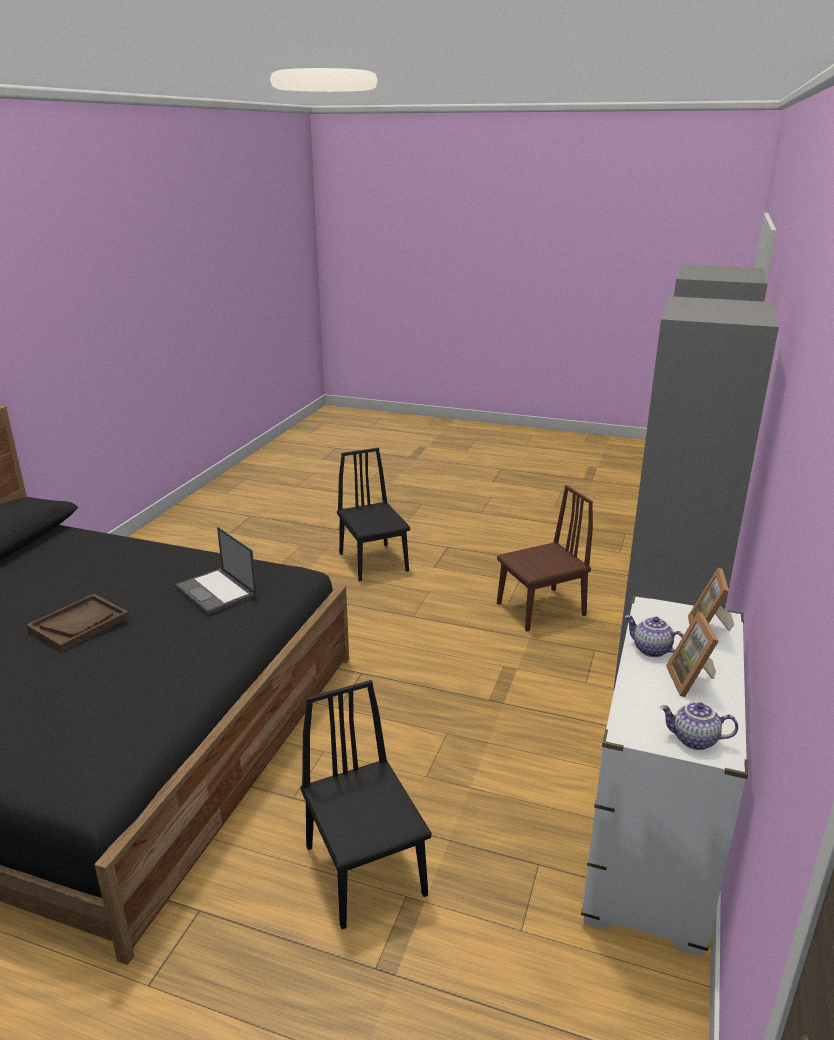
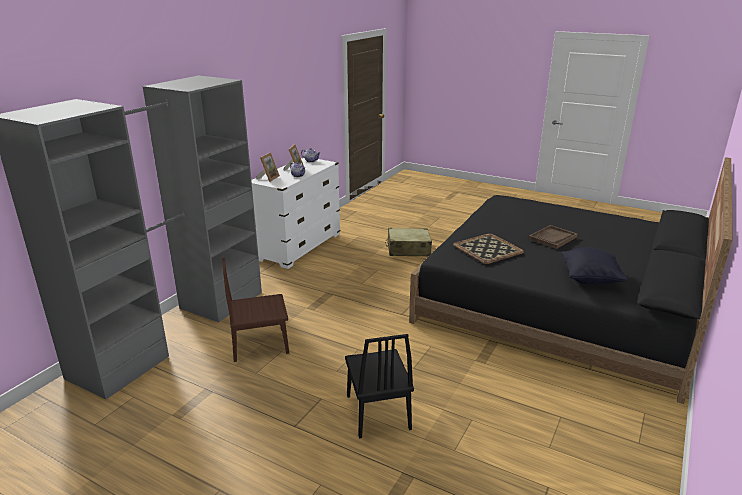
camera: 170 degrees left, 0 degrees up
(90, 556) = (590, 279): none -> black pillow
(217, 591) = (487, 249): laptop -> tray
(365, 870) = (408, 249): black chair -> beige suitcase

